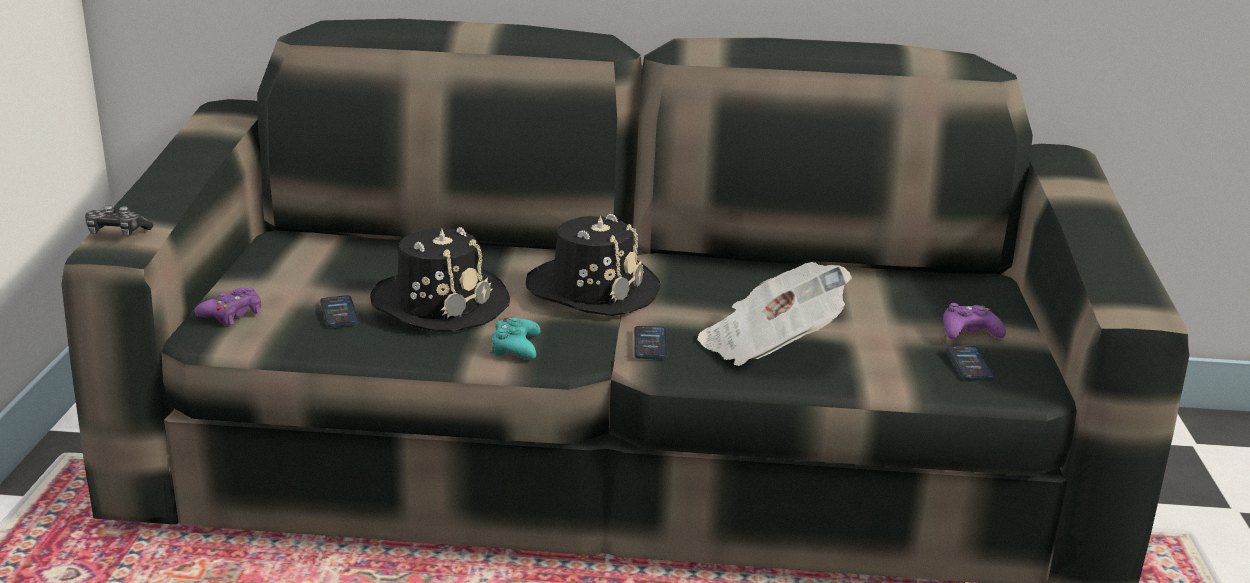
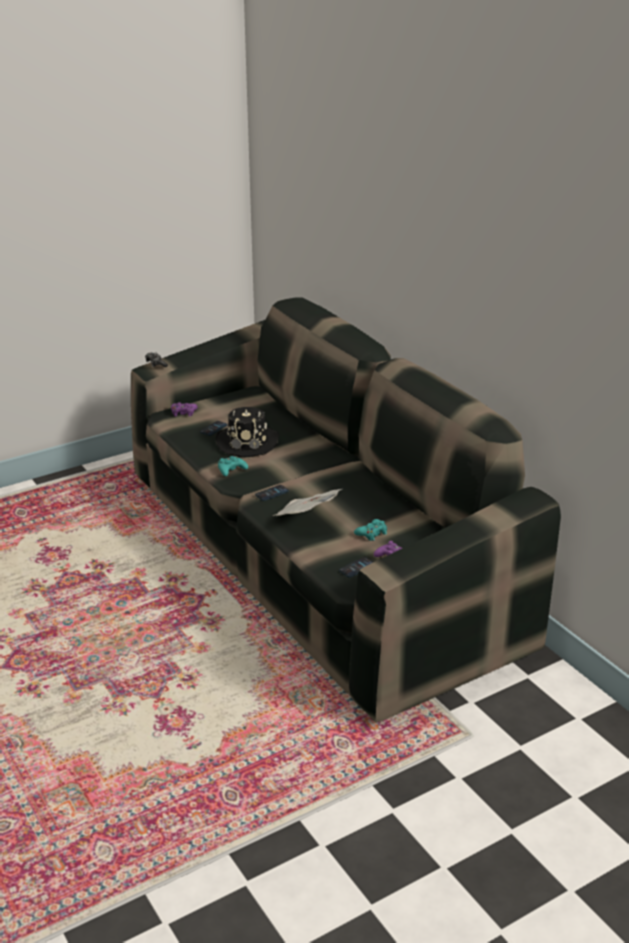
camera: 55 degrees right, 5 degrees up
(592, 289) = (303, 464): black hat -> none
(869, 321) = (372, 533): none -> turquoise game controller

